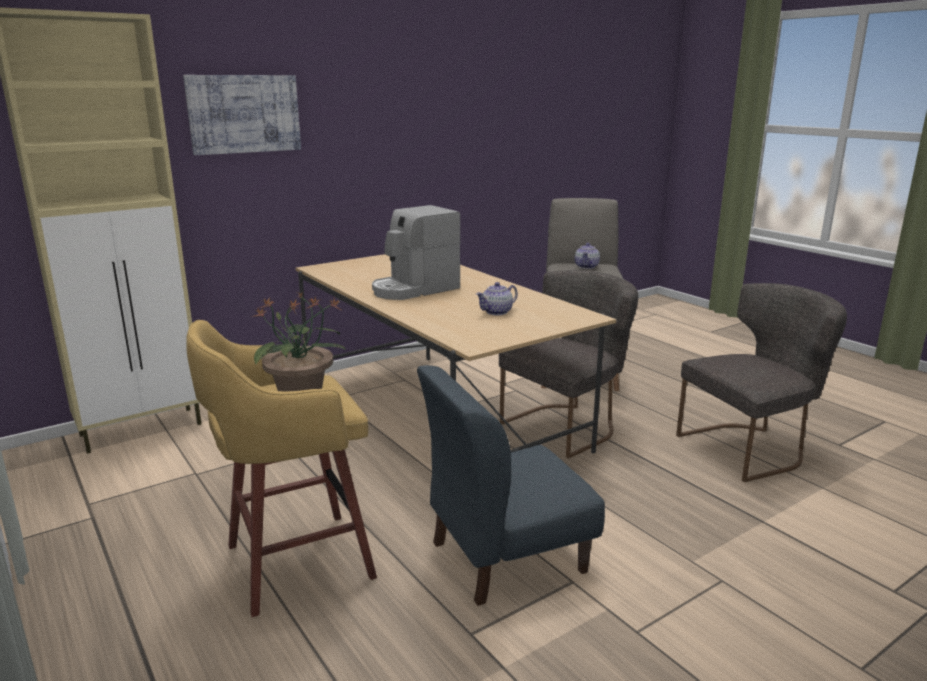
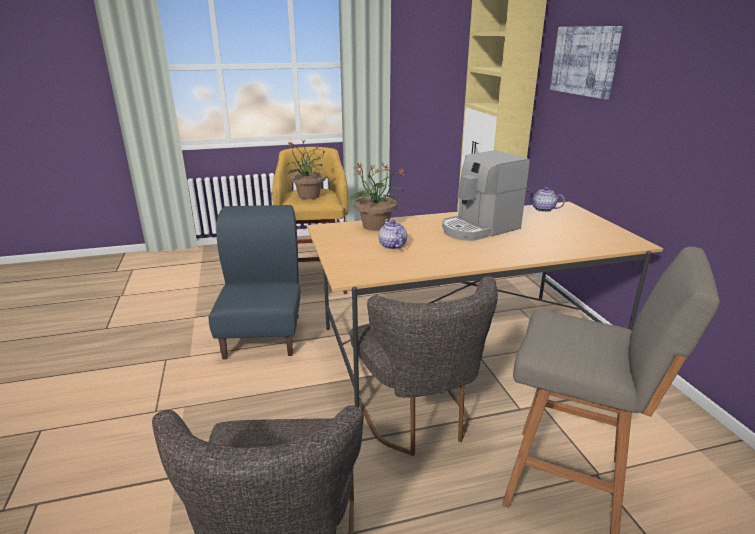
camera: 110 degrees right, 5 degrees up
(414, 289) = (479, 228): coffee machine -> coffee machine turned 105 degrees counterclockwise
(443, 324) = (376, 226): none -> potted plant
(587, 266) = (585, 340): teapot -> teapot (543, 209)

